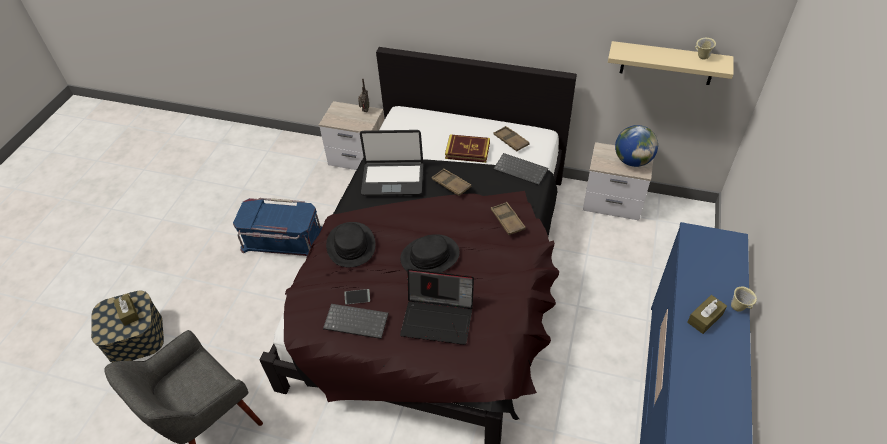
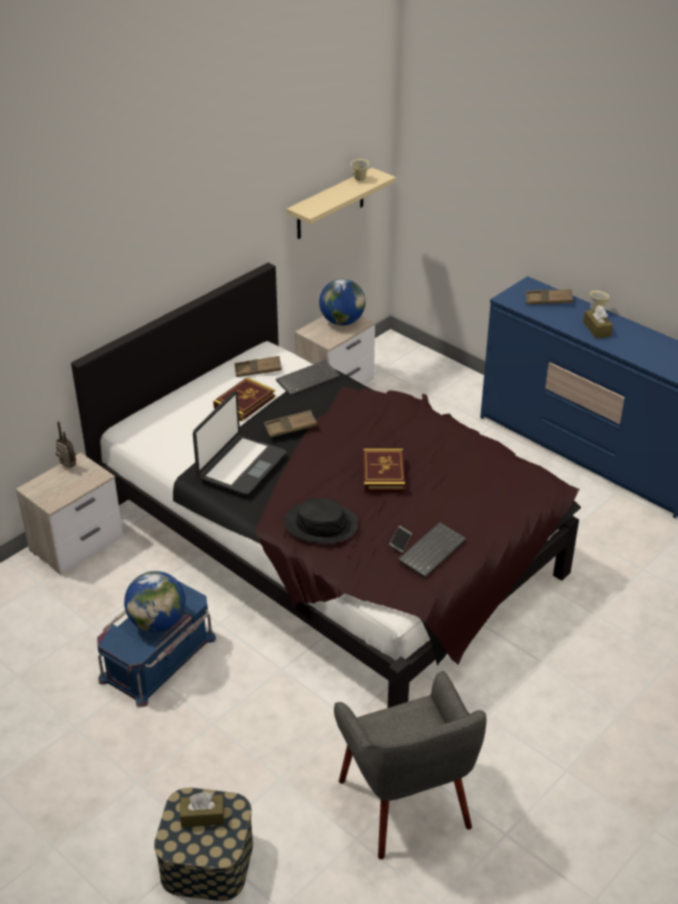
camera: 65 degrees left, 10 degrees down
(273, 218) = (157, 622): none -> globe
(430, 256) = (383, 473): black hat -> book
(438, 318) = (467, 494): laptop -> none
(507, 220) = (376, 409): brown tray -> brown tray (548, 300)

